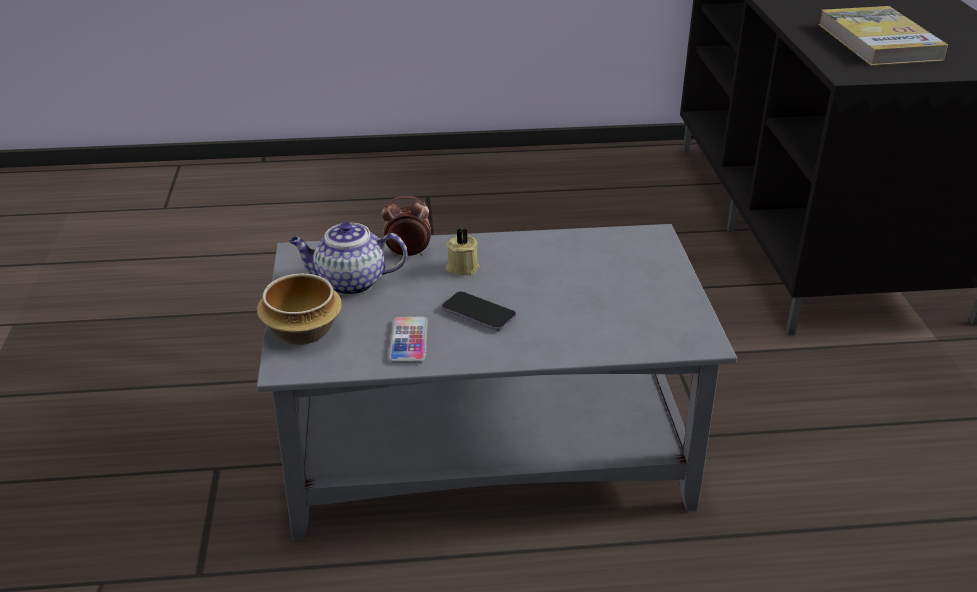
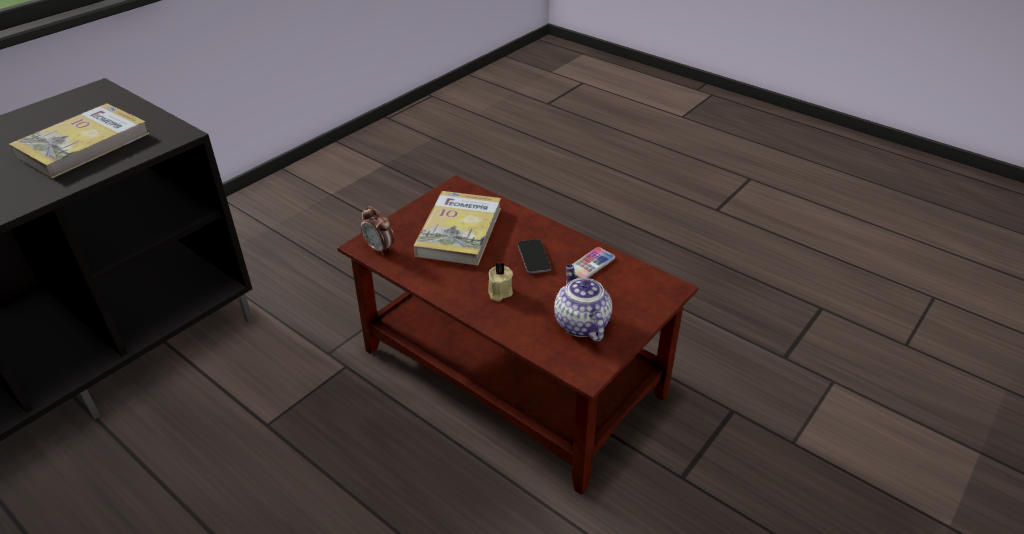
camera: 135 degrees left, 5 degrees up
(303, 331) = (643, 304): bowl -> none
(349, 283) = (580, 323): teapot -> teapot turned 150 degrees counterclockwise
(408, 254) = (517, 323): alarm clock -> alarm clock (379, 249)
(484, 452) = (514, 373): grey coffee table -> brown coffee table
(597, 295) = (459, 231): none -> book

